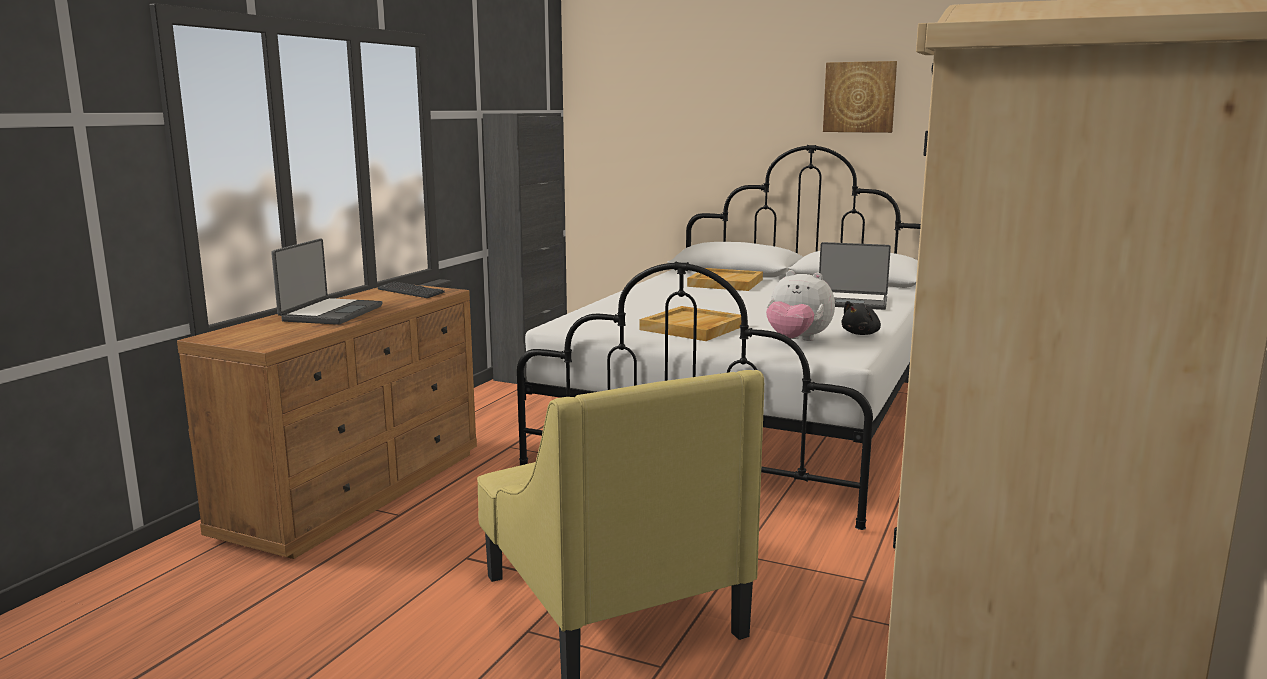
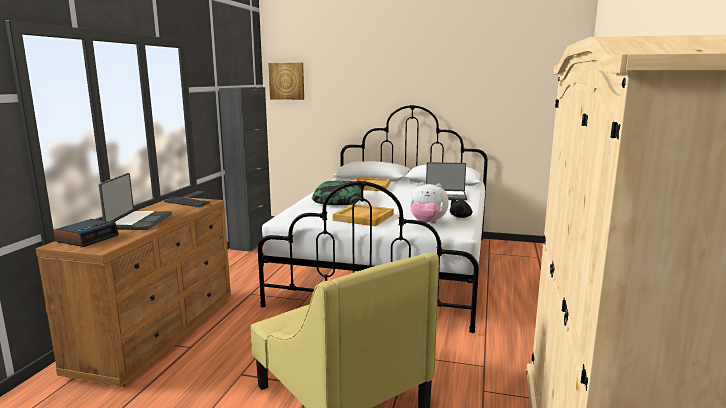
camera: 10 degrees left, 0 degrees up
(251, 331) = (87, 238): none -> alarm clock
(664, 301) = (339, 200): none -> pillow
(859, 97) = (438, 78): picture -> picture (287, 81)

